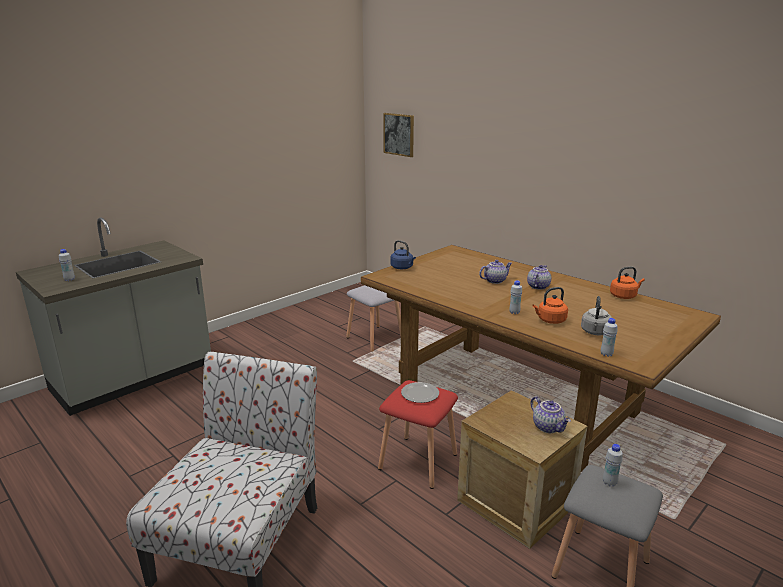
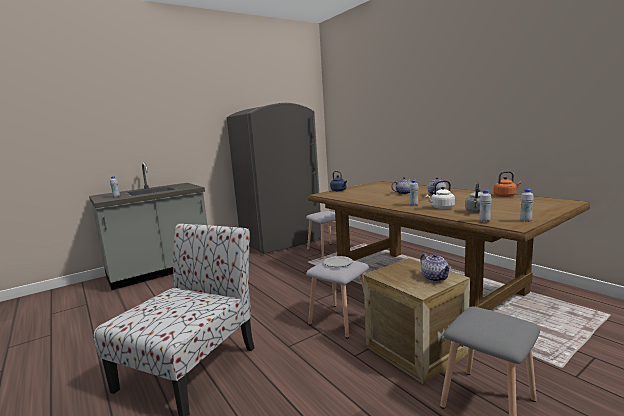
camera: 10 degrees right, 10 degrees down
(305, 320) = (282, 241): none -> grey fridge
(399, 134) = (345, 117): picture -> none
(416, 461) = (339, 320): red stool -> grey stool
(550, 320) = (441, 208): orange kettle -> white kettle
(609, 483) = (487, 316): white bottle -> white bottle (525, 221)

